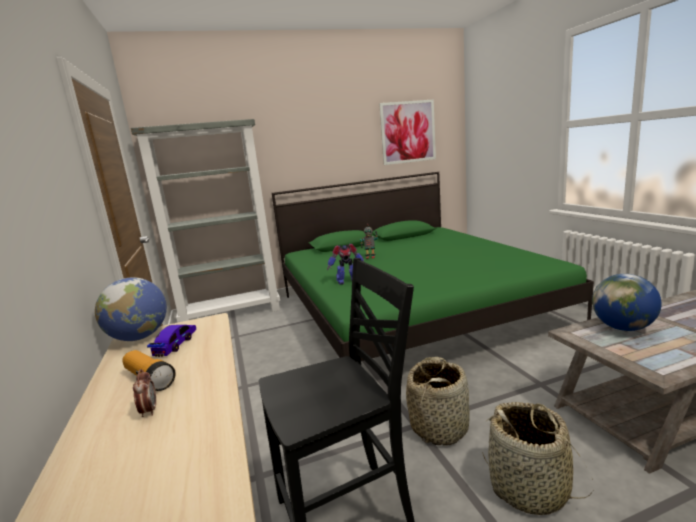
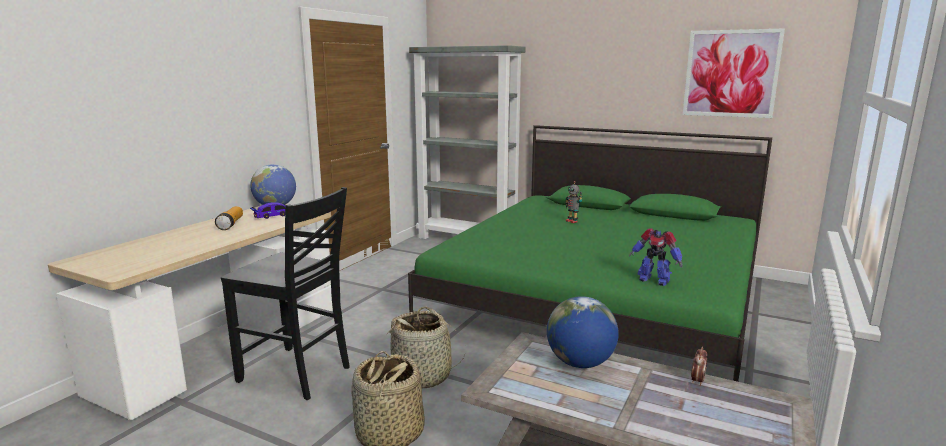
camera: 45 degrees right, 0 degrees up
(149, 411) = (202, 234): alarm clock -> alarm clock (697, 381)
(347, 281) = (495, 231): toy robot -> toy robot (653, 280)

